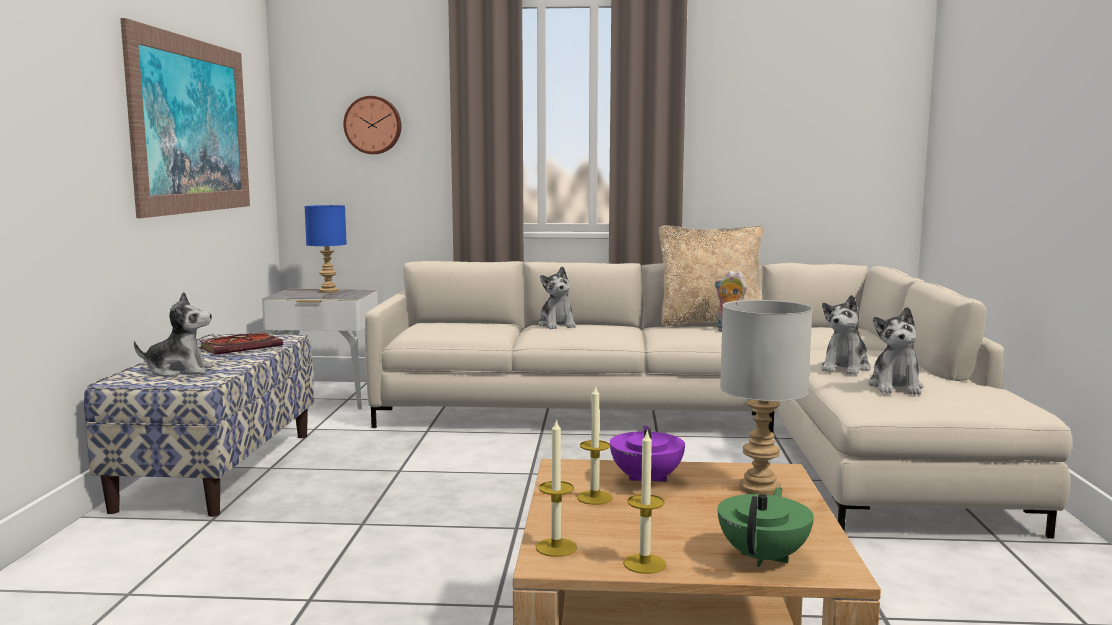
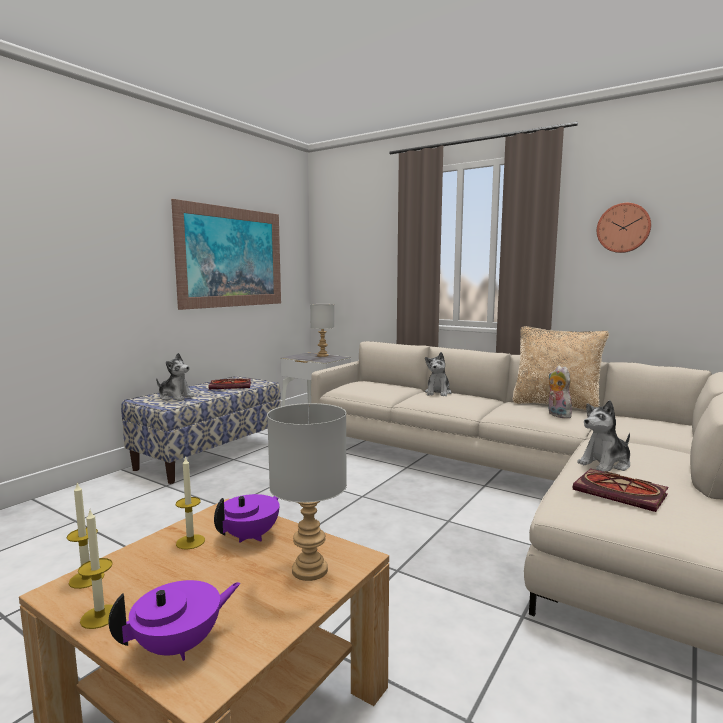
camera: 30 degrees right, 0 degrees up
(328, 291) = (323, 355): blue table lamp -> grey table lamp
(373, 125) = (359, 254): wall clock -> wall clock (623, 228)
(764, 557) = (180, 646): green teapot -> purple teapot
(895, 387) = (622, 493): plush toy -> book

